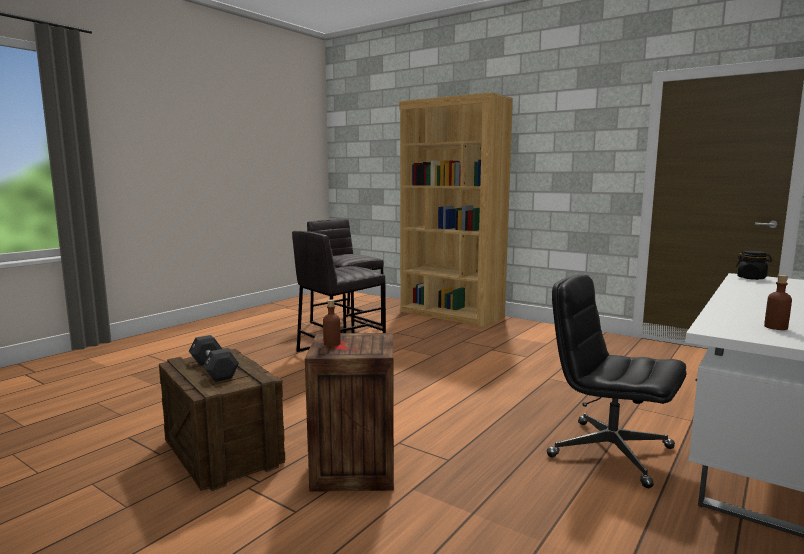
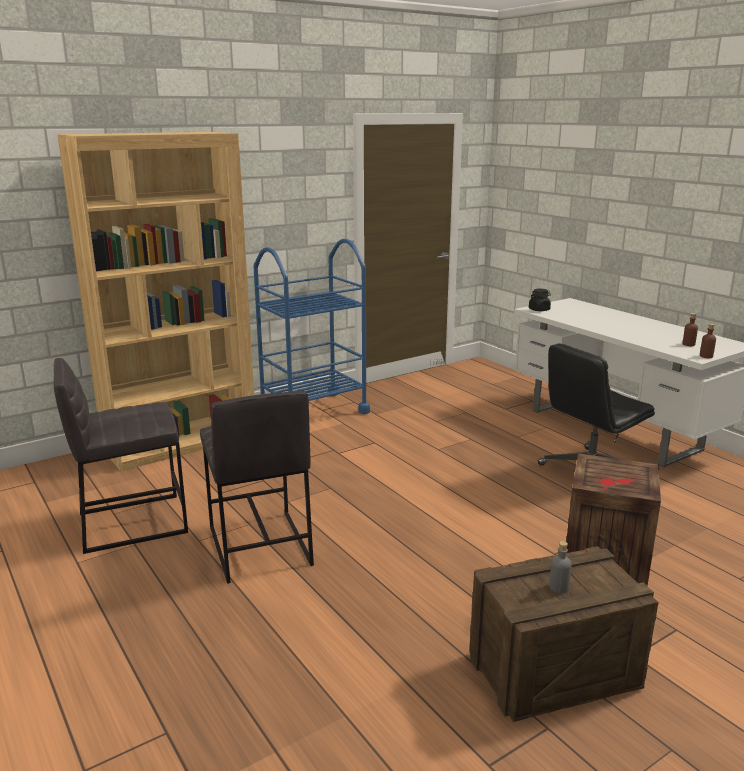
camera: 70 degrees left, 10 degrees up
(213, 370) = (558, 587): black dumbbell -> grey bottle
(332, 343) = (614, 484): brown bottle -> brown bottle (706, 356)
(552, 333) = (313, 411): none -> blue cart

